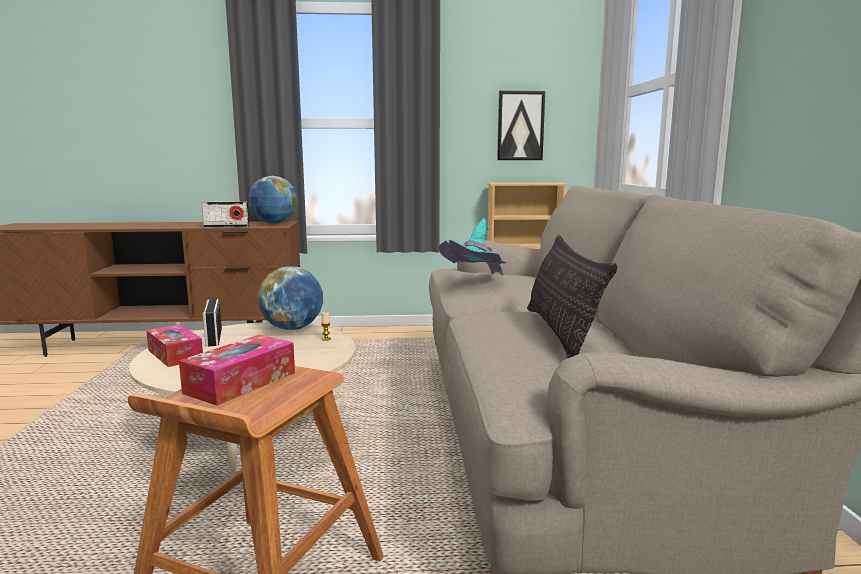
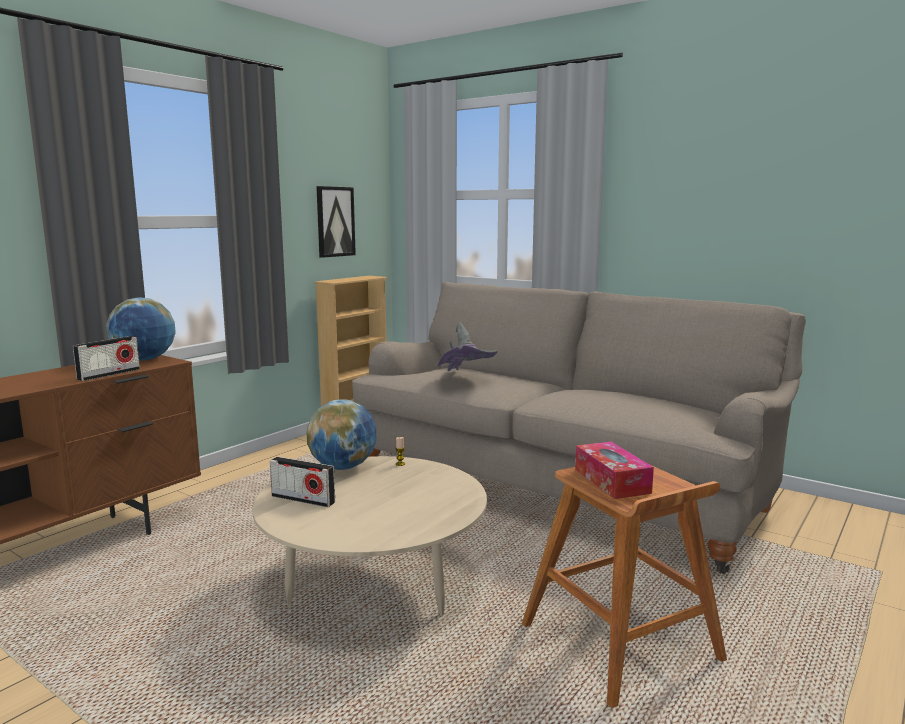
camera: 50 degrees left, 0 degrees up
(175, 354) = (328, 523): tissue box -> none
(476, 282) = (464, 379): turquoise hat -> grey hat
(560, 333) = (625, 399): pillow -> none

